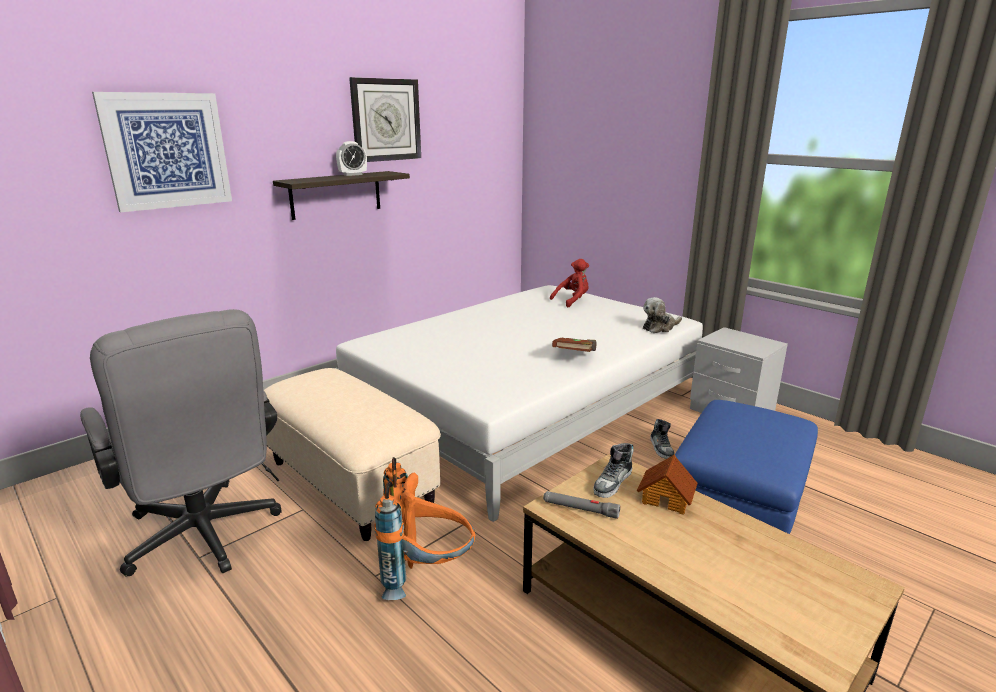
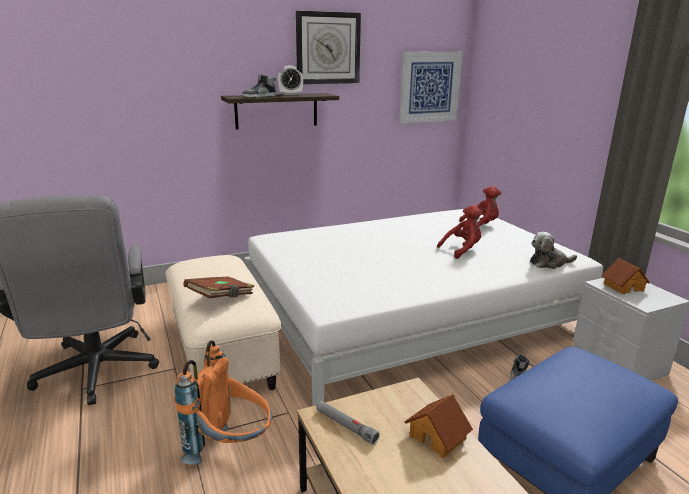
camera: 20 degrees right, 0 degrees up
(167, 151) = (136, 68): picture -> picture (429, 87)
(573, 326) = (462, 250): none -> red plush toy
(575, 355) = (443, 277): brown book -> brown book (221, 298)
(613, 483) = (396, 408): shoe -> shoe (259, 96)
(730, 339) = (623, 287): none -> toy house

